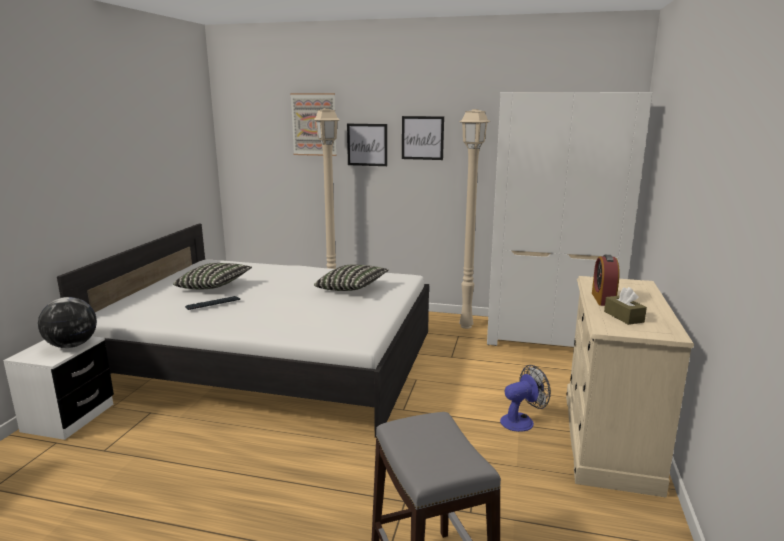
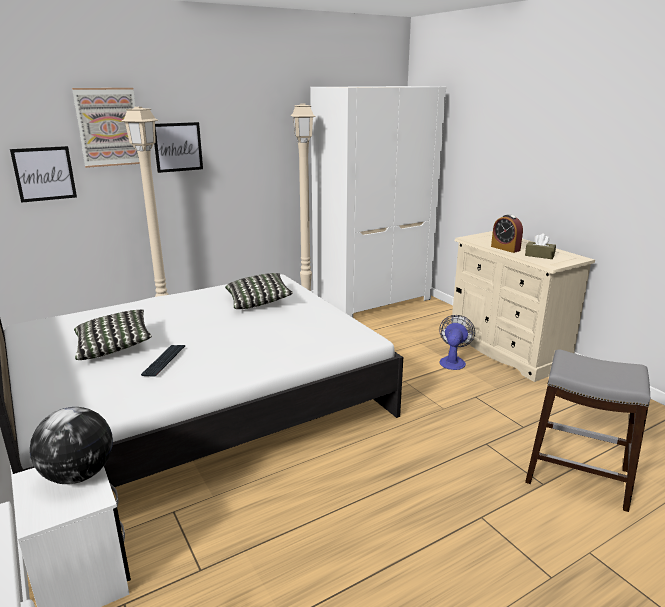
camera: 45 degrees left, 5 degrees up
(422, 138) = (236, 135): picture -> picture (44, 174)

